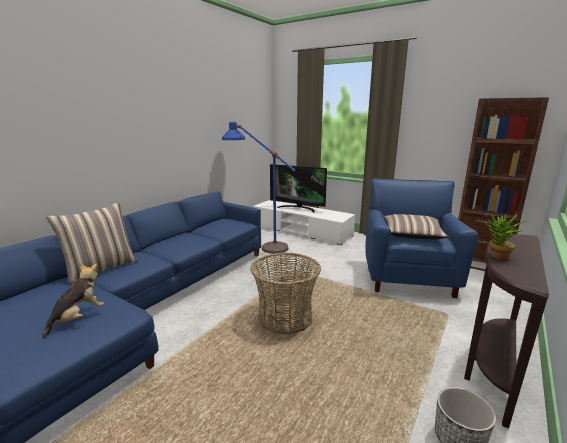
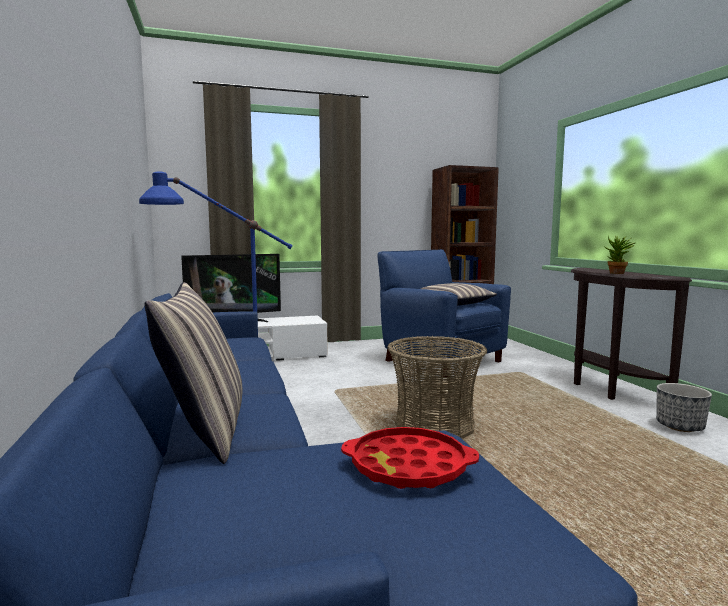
camera: 50 degrees left, 10 degrees down
(78, 318) = (409, 467): plush toy -> red tray

